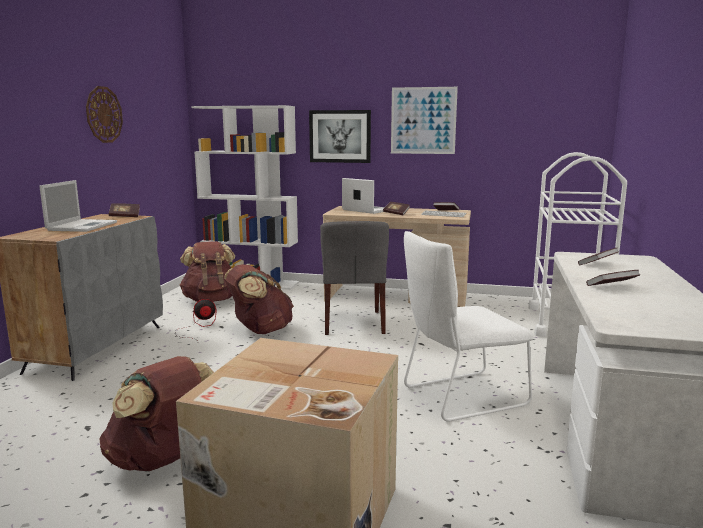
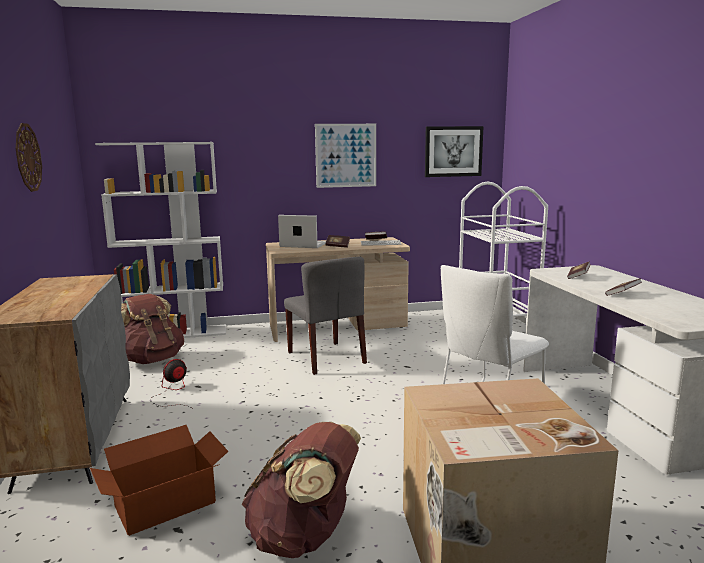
camera: 25 degrees left, 0 degrees up
(83, 226) = (57, 296): laptop -> none
(99, 407) = (164, 504): none -> cardboard box
(125, 216) = (82, 278): book -> none
(260, 330) = (244, 382): brown backpack -> none
(340, 136) = (263, 172): picture -> picture (453, 151)

